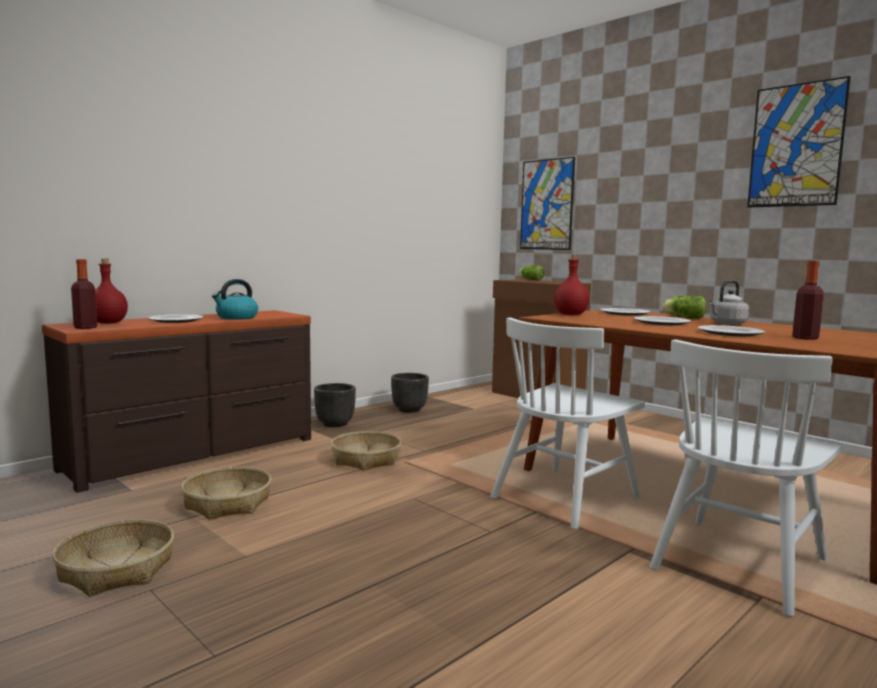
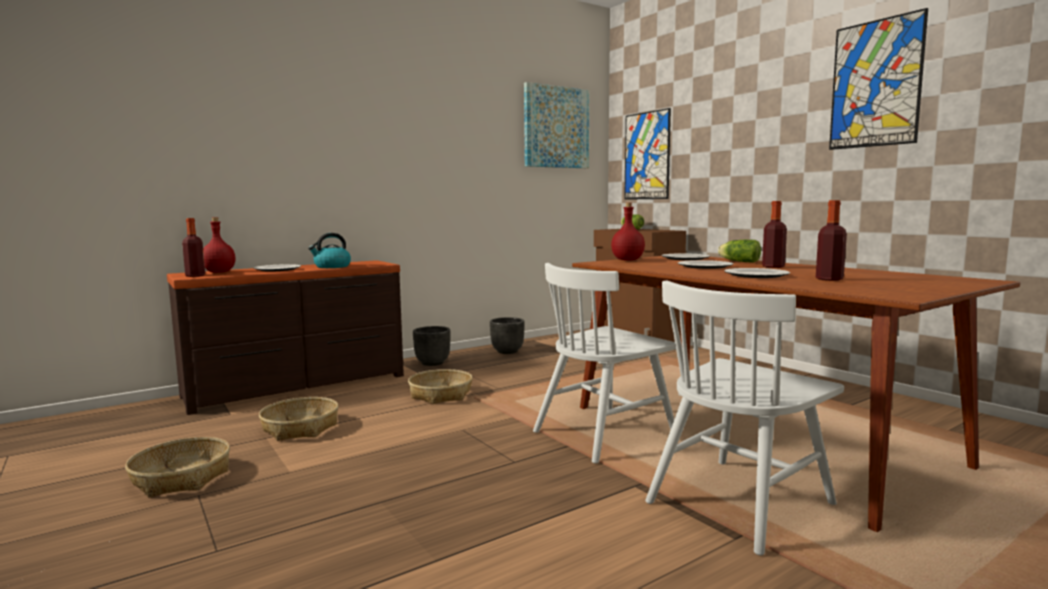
camera: 10 degrees right, 0 degrees up
(454, 170) = (556, 127): none -> picture
(726, 324) = (773, 266): grey kettle -> bottle

